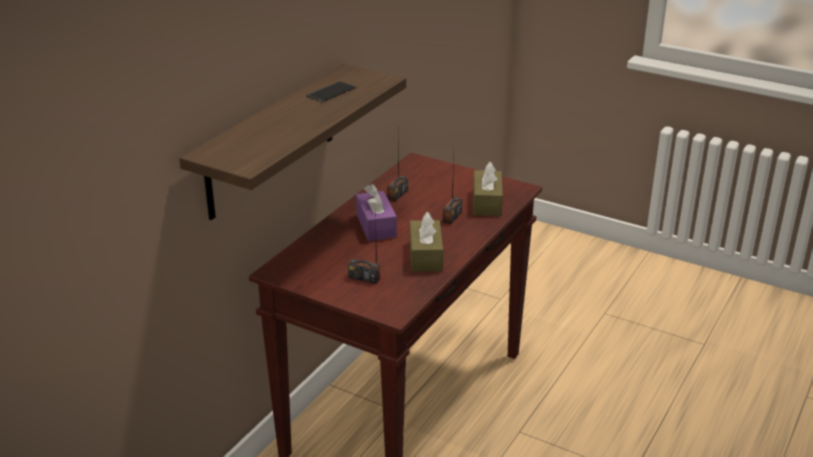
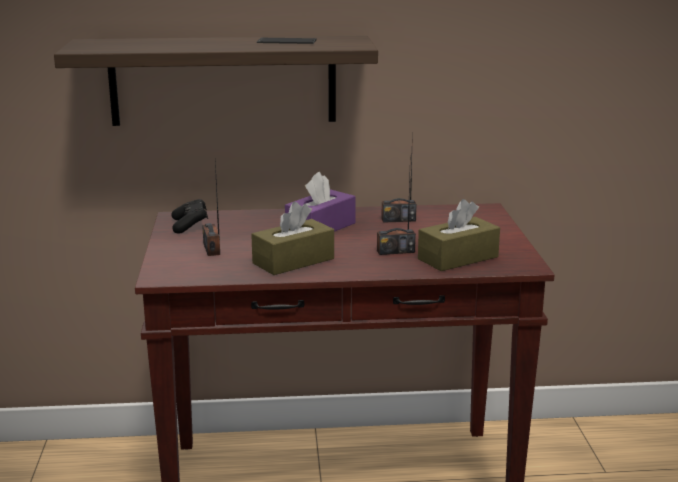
camera: 55 degrees right, 10 degrees down
(302, 272) = (190, 225): none -> black game controller

